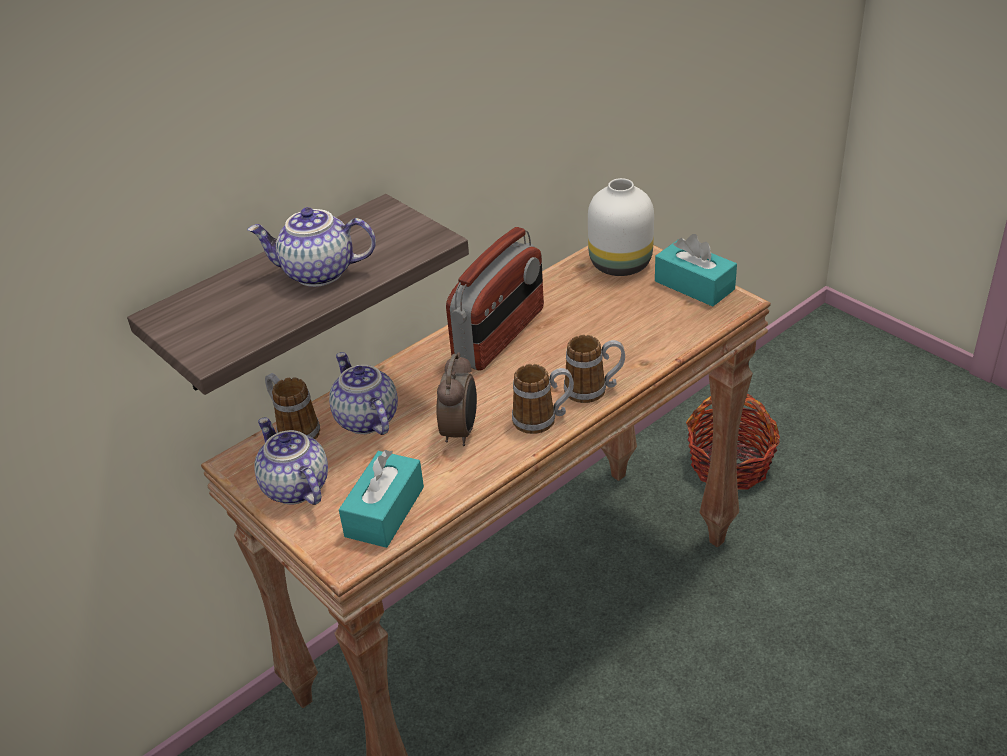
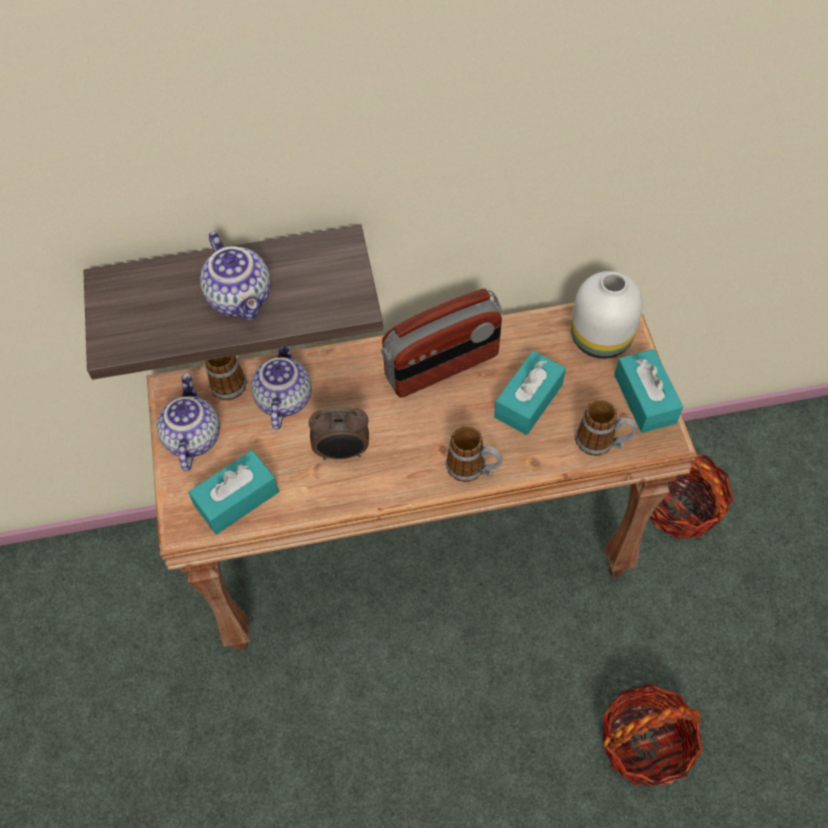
camera: 30 degrees right, 20 degrees up
(318, 274) = (242, 298): teapot -> teapot turned 150 degrees counterclockwise
(461, 431) = (342, 452): alarm clock -> alarm clock turned 45 degrees clockwise
(543, 419) = (411, 476): mug -> mug (602, 442)
(598, 326) = (528, 401): none -> turquoise tissue box
(856, 661) = (644, 743): none -> basket

